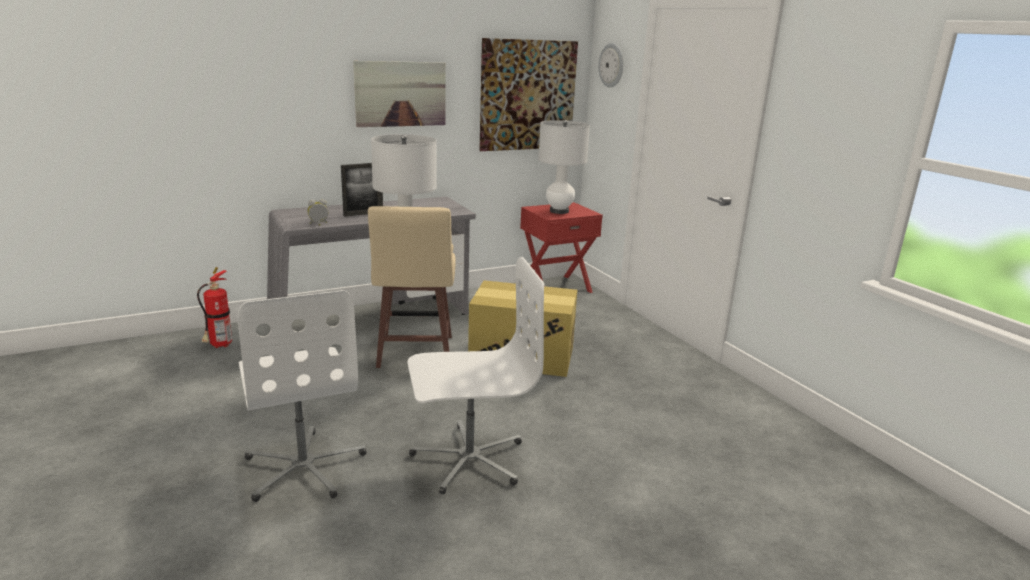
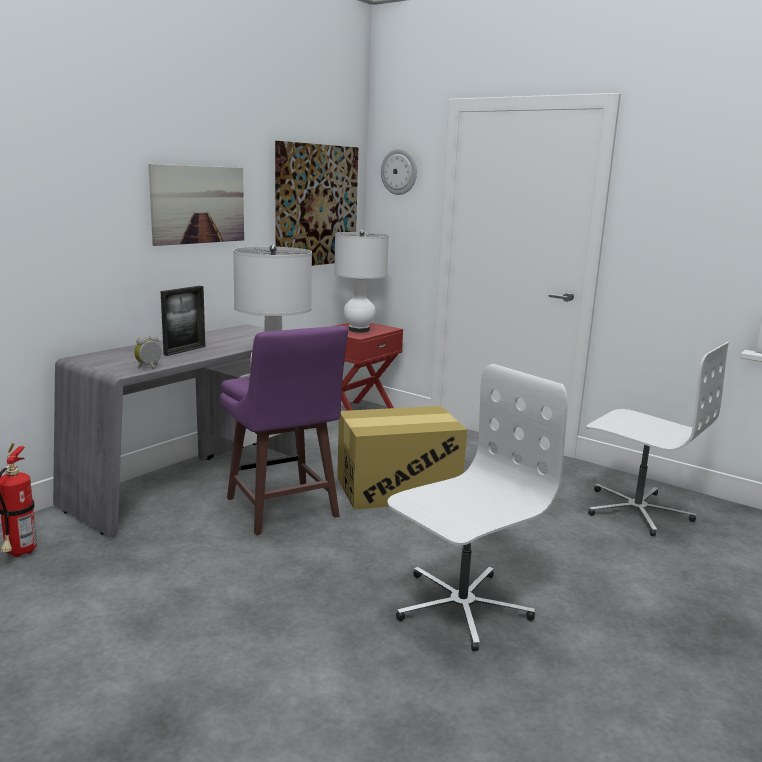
camera: 25 degrees left, 5 degrees down
(304, 467) = (293, 670): white office chair -> white office chair (636, 510)
(414, 353) = (282, 509): beige stool -> purple stool

